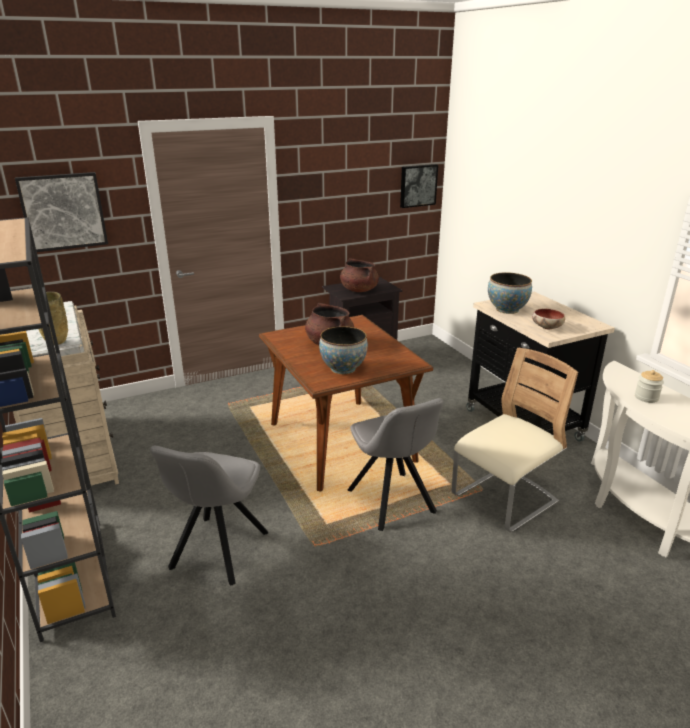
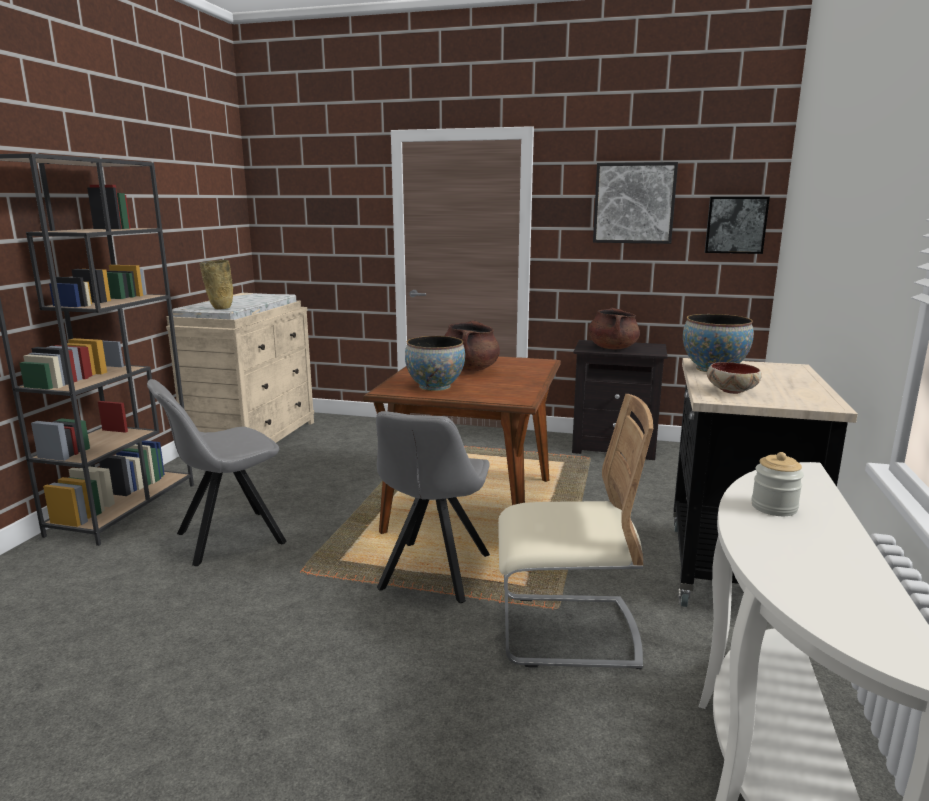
camera: 40 degrees right, 10 degrees down
(63, 211) = (318, 214): picture -> picture (634, 203)

